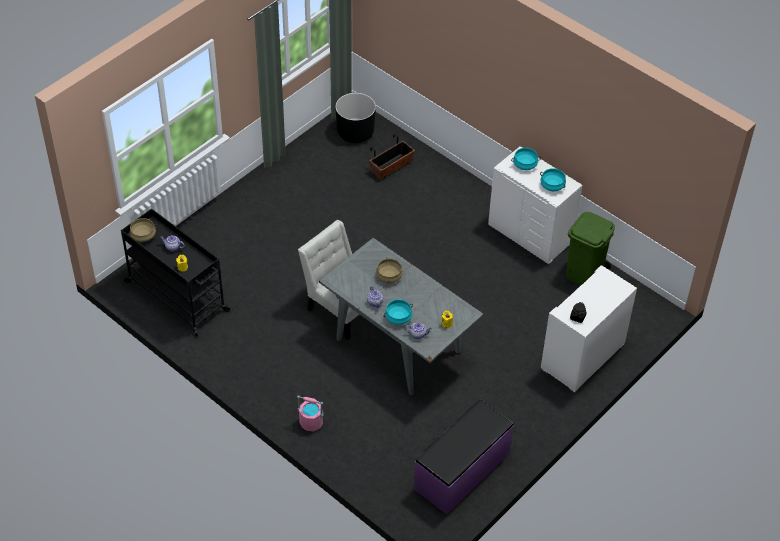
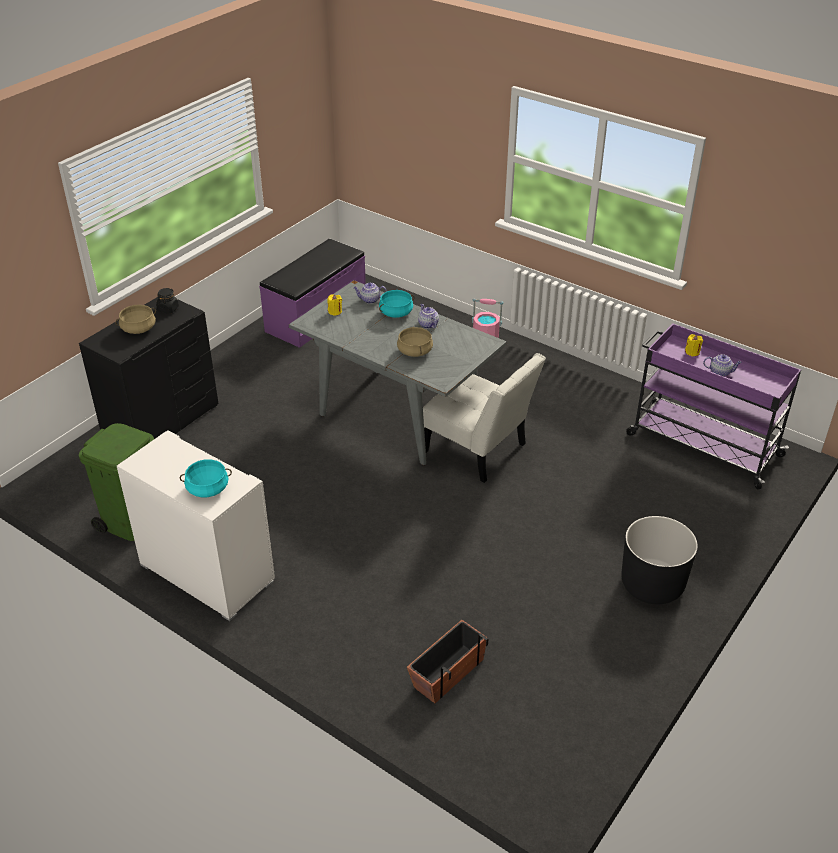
camera: 175 degrees right, 10 degrees down
(143, 236) = (769, 382): beige cooking pot -> beige cooking pot (138, 328)
(178, 297) = (702, 444): black cart -> purple cart
(355, 132) = (530, 743): black planter -> black planter (652, 584)
(552, 185) = (167, 459): turquoise cooking pot -> none
(583, 357) = (161, 421): white dresser -> black dresser

